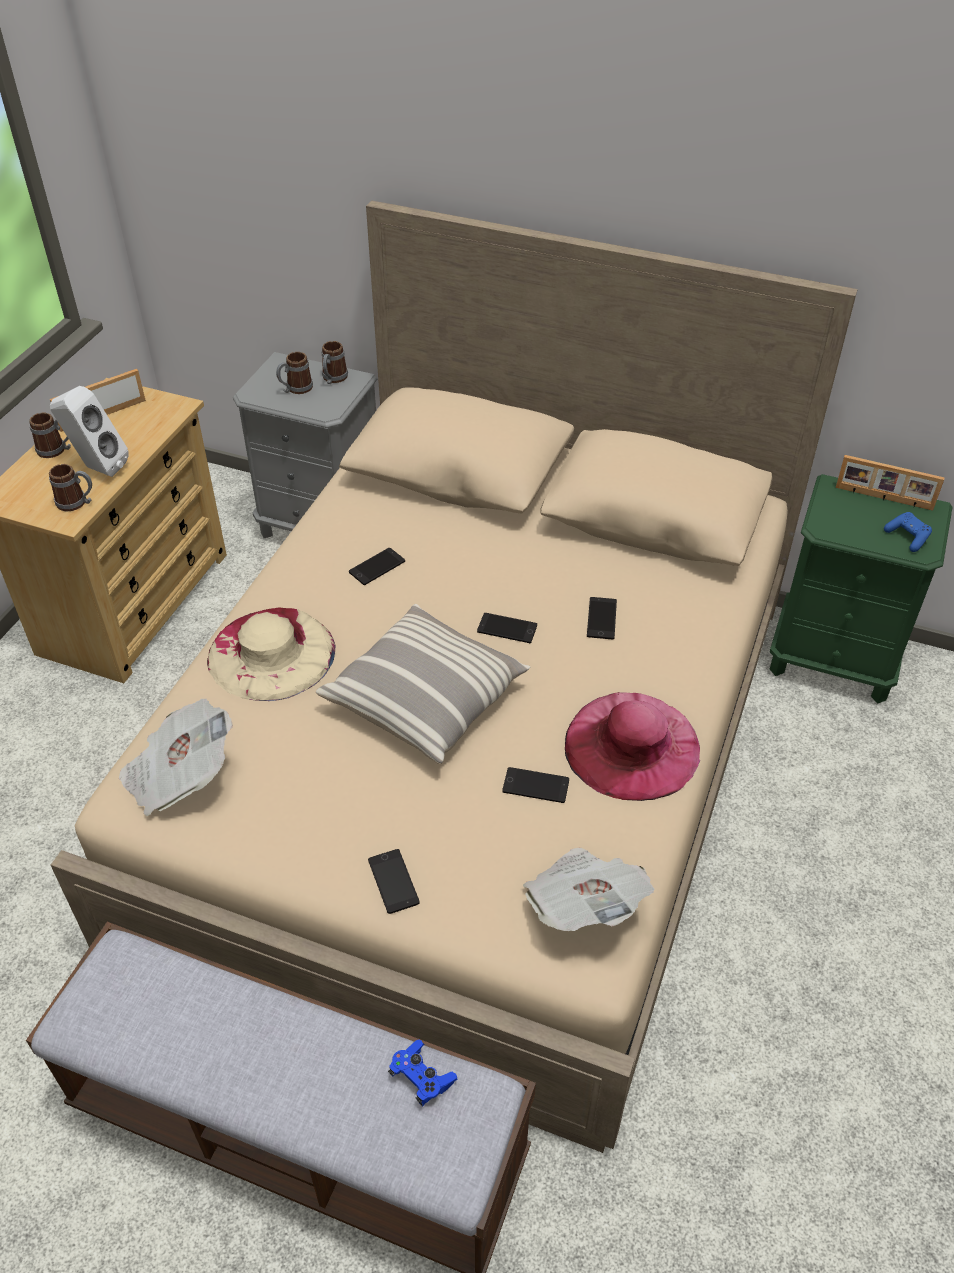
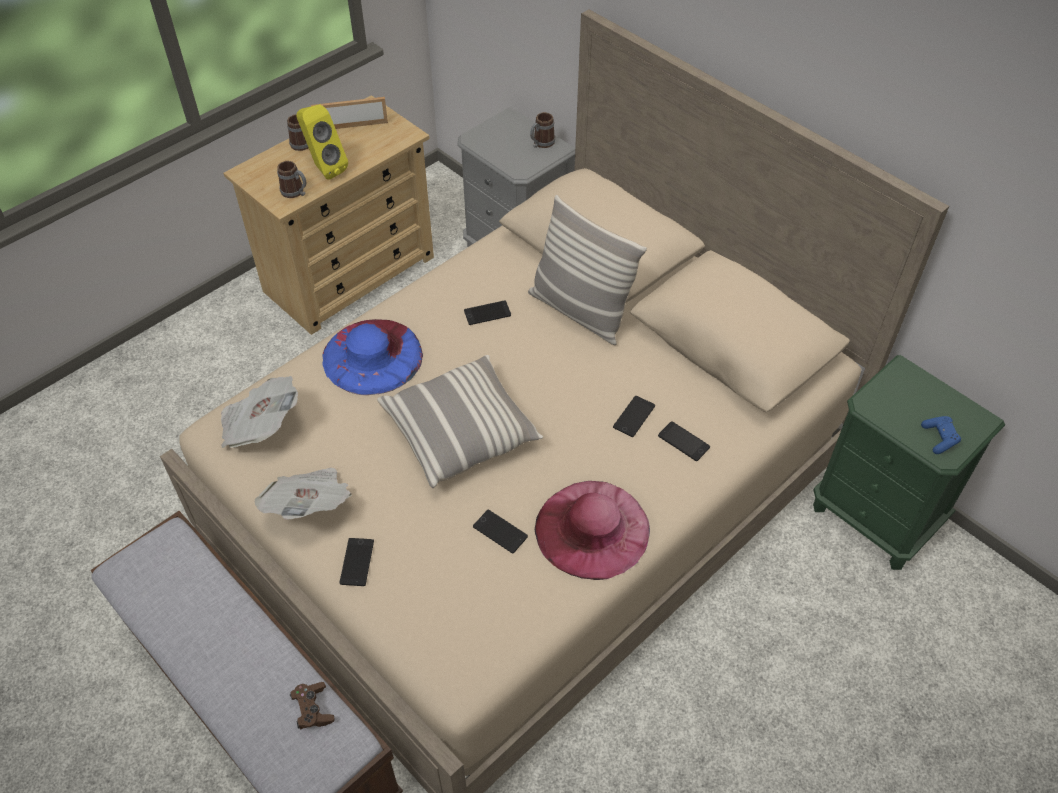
camera: 25 degrees right, 5 degrees up
(97, 468) = (324, 169): white speaker -> yellow speaker
(271, 653) = (372, 356): beige hat -> blue hat
(295, 389) = (507, 144): mug -> none
(421, 1078) = (313, 709): blue game controller -> brown game controller
(477, 534) = (579, 311): none -> pillow
(507, 628) = (555, 398): phone -> phone (683, 441)
(584, 905) = (479, 637): newspaper -> newspaper (310, 506)
(883, 498) = (942, 396): picture frame -> none

